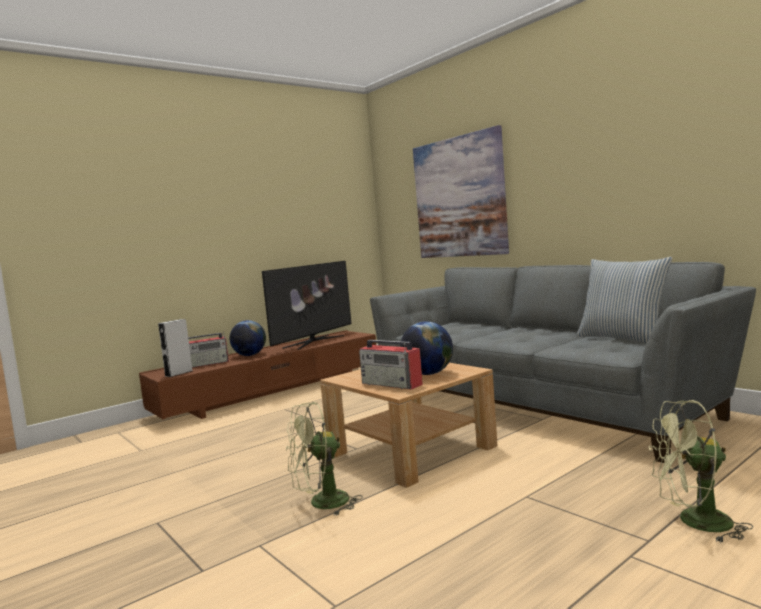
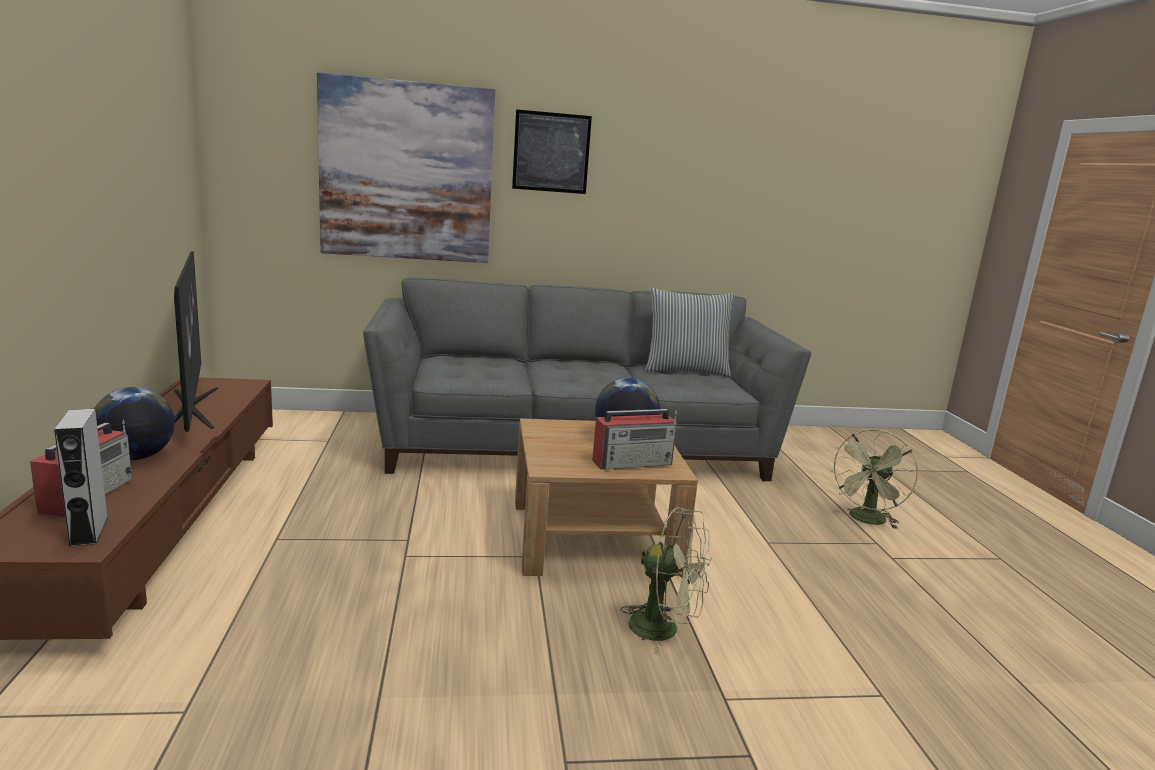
camera: 60 degrees left, 10 degrees up
(321, 504) = (664, 629): green fan -> green fan turned 75 degrees counterclockwise
(542, 160) = (551, 152): none -> picture

